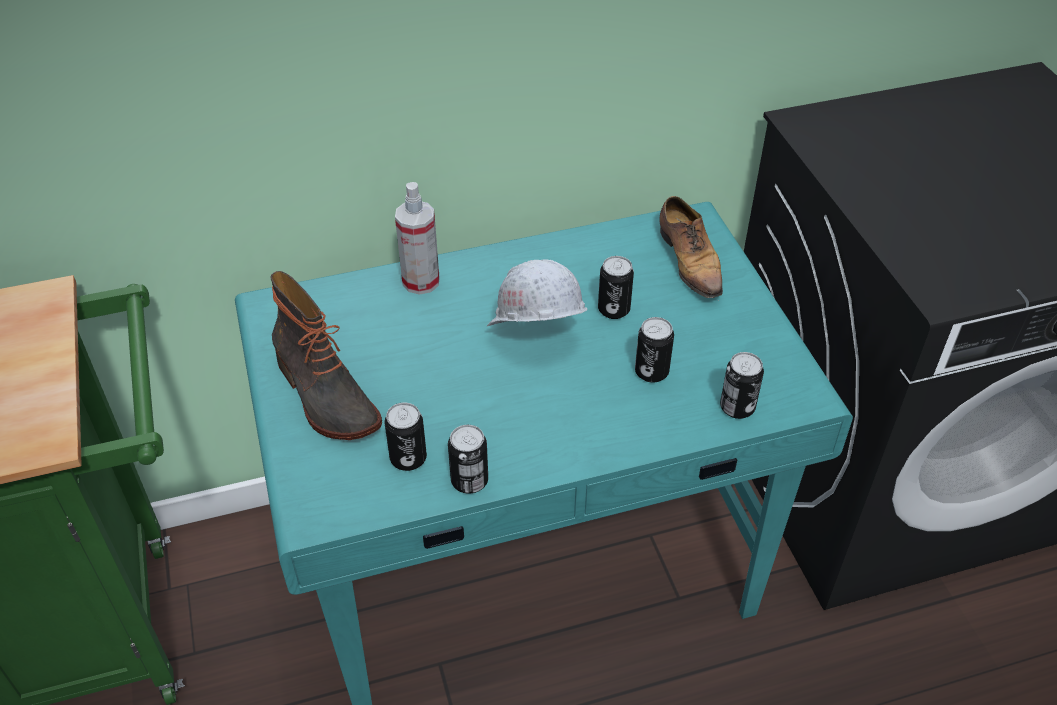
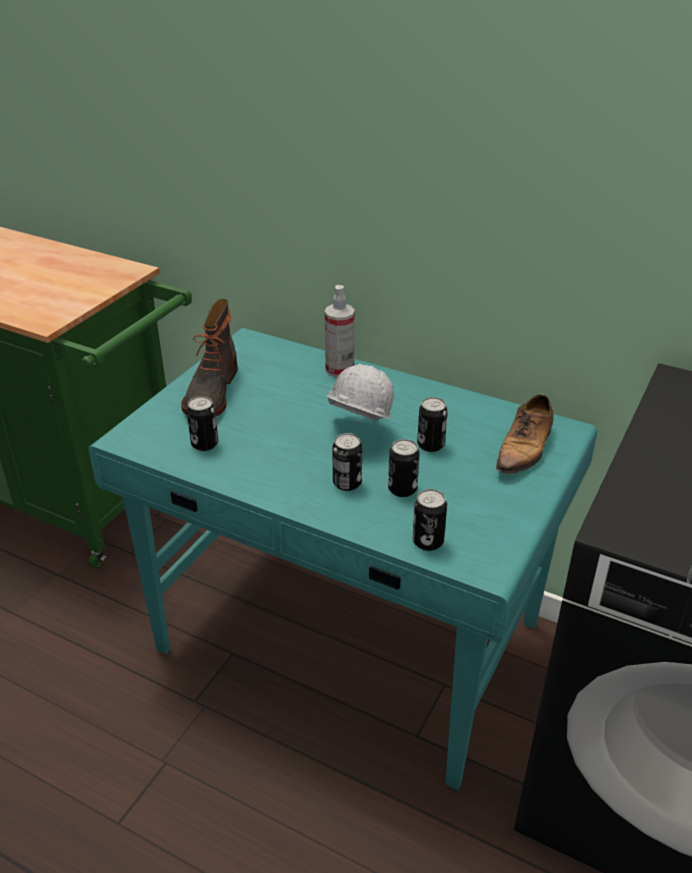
camera: 45 degrees right, 10 degrees down
(469, 481) = (217, 473): can -> can (347, 483)

